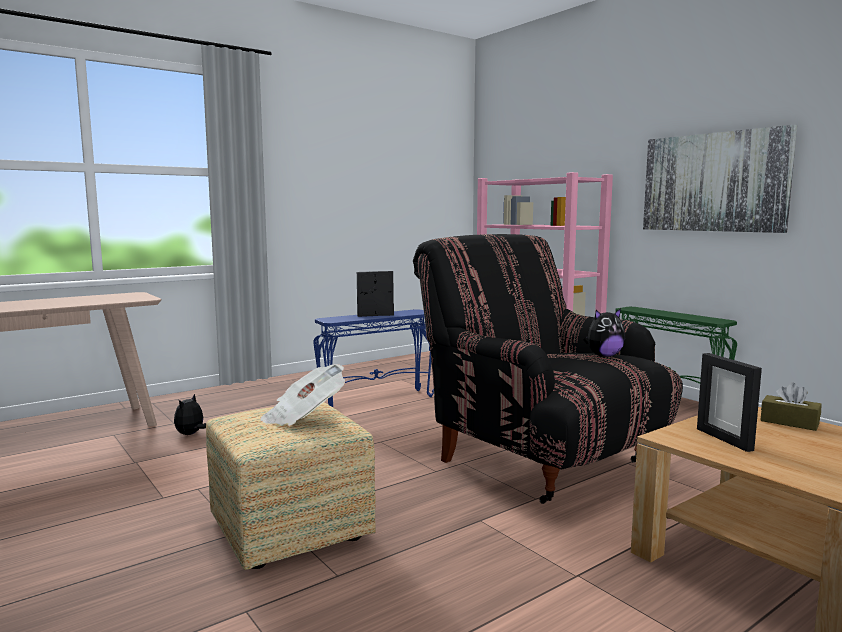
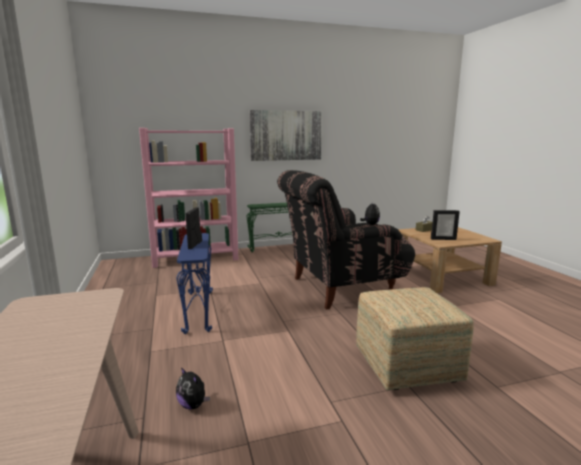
camera: 70 degrees left, 5 degrees up
(304, 416) = (408, 295): newspaper -> none

